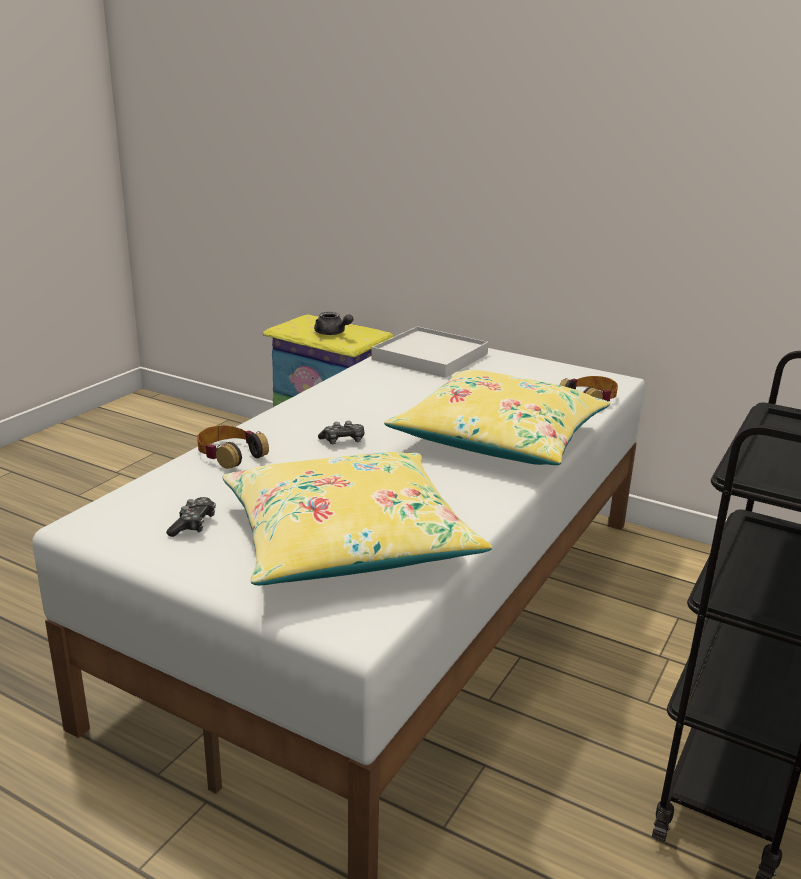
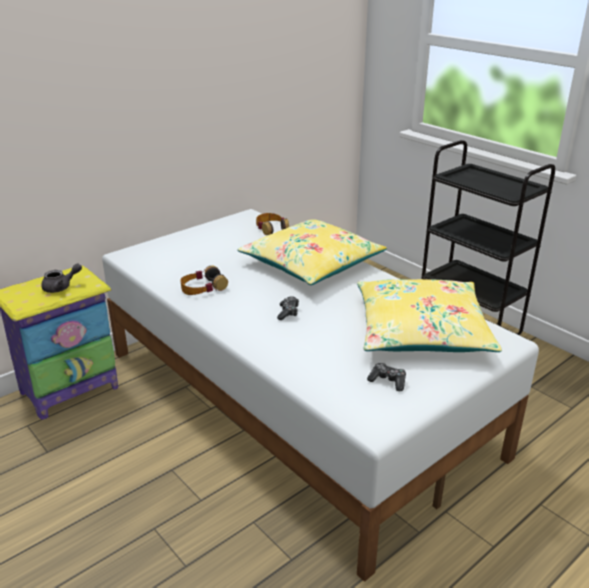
camera: 70 degrees left, 5 degrees up
(230, 454) = (287, 357): headphones -> headphones (203, 287)
(429, 357) = (161, 258): white tray -> none

